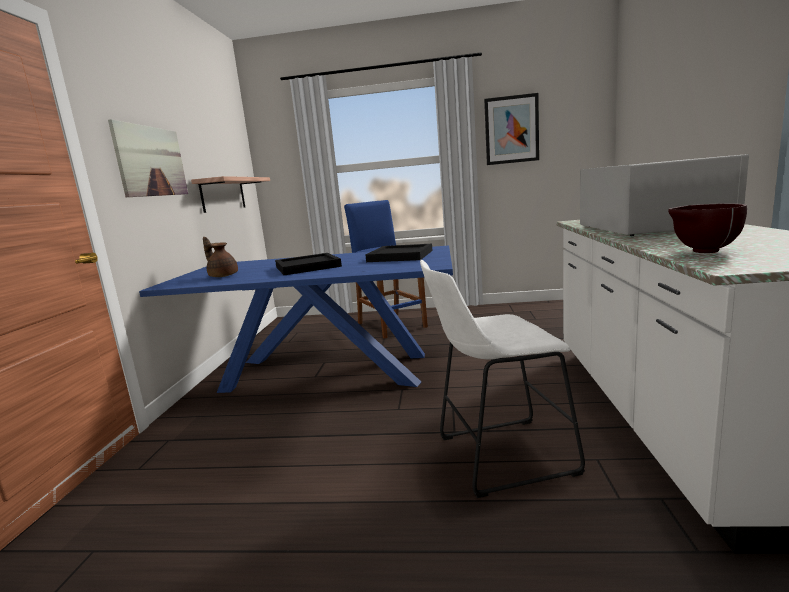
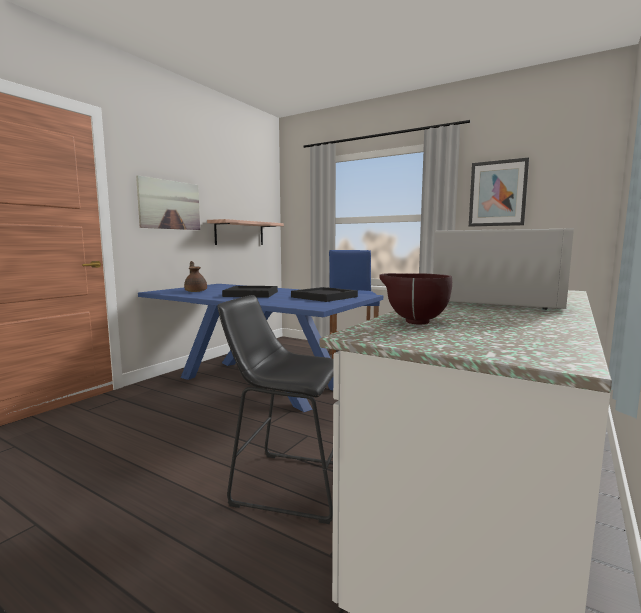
camera: 25 degrees right, 5 degrees down
(498, 456) = (287, 483): white stool -> black stool

